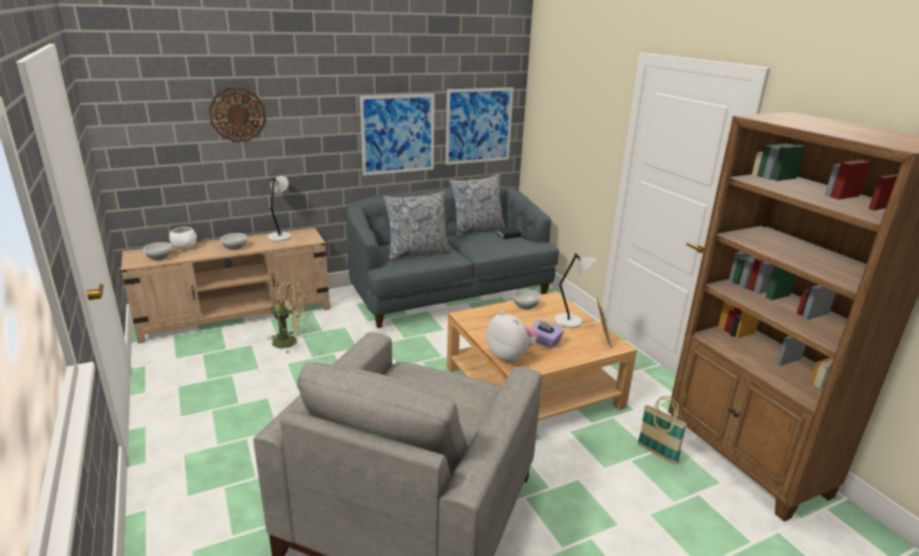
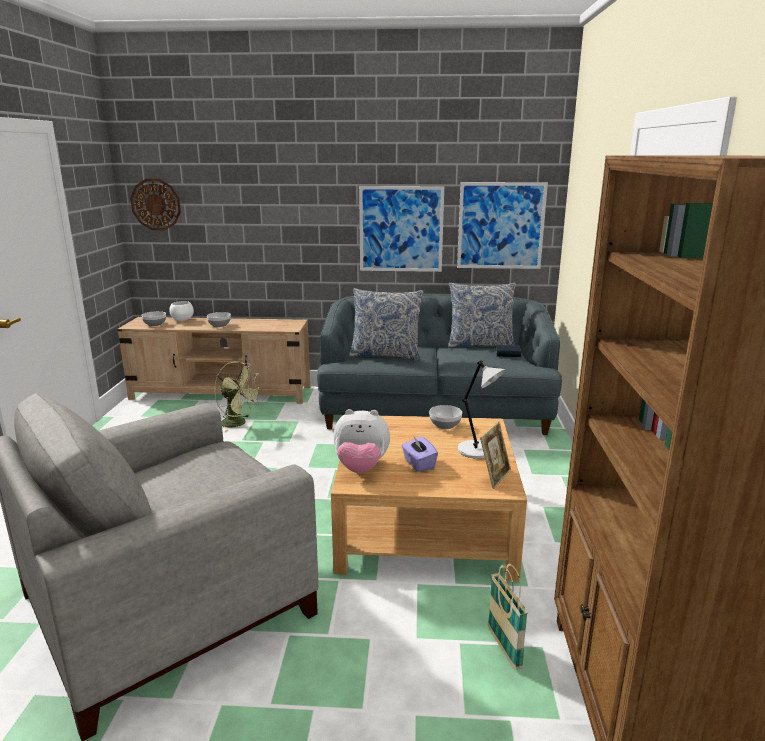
camera: 30 degrees right, 5 degrees down
(237, 115) = (239, 199): wall clock -> wall clock (156, 204)
(280, 236) = (267, 322): grey table lamp -> none
(510, 356) = (361, 468): plush toy -> plush toy turned 105 degrees clockwise

